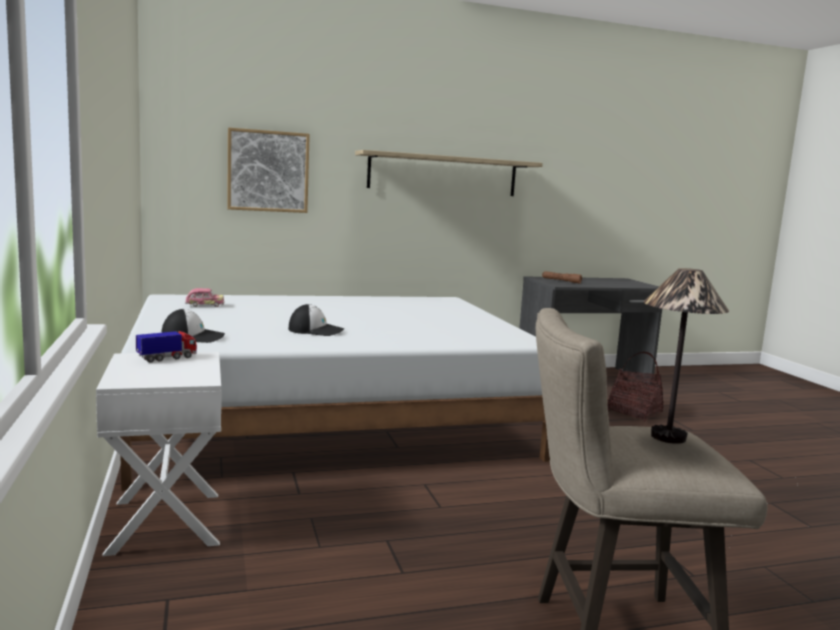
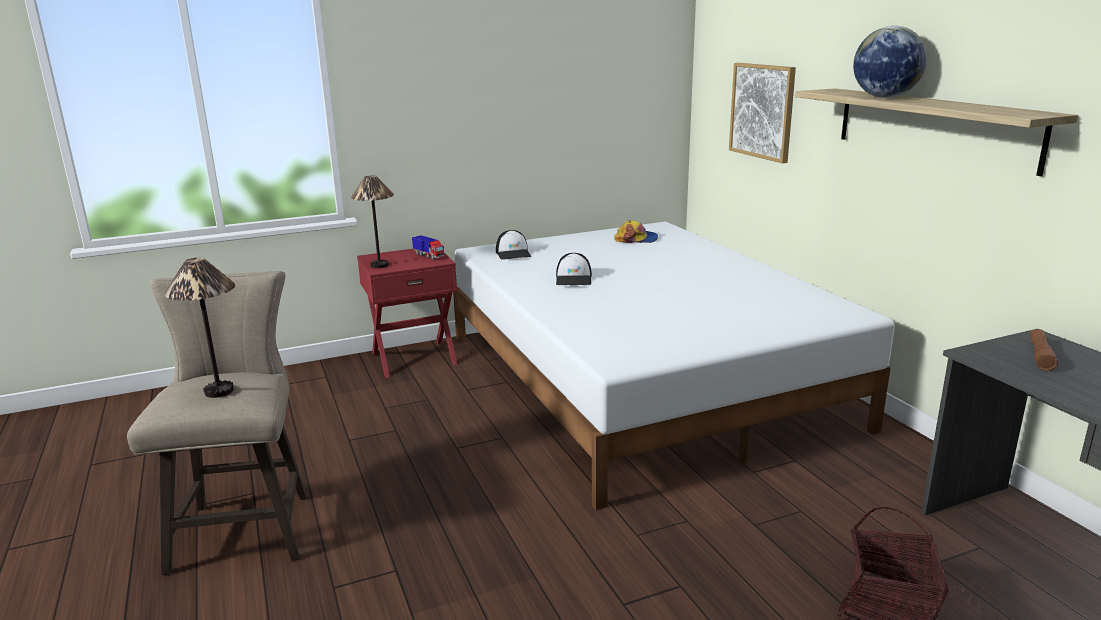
camera: 85 degrees right, 10 degrees up
(163, 522) = (413, 358): white nightstand -> red nightstand
(180, 379) = (379, 265): none -> table lamp
(204, 305) = (636, 239): toy car -> cap
(428, 154) = (884, 97): none -> globe

